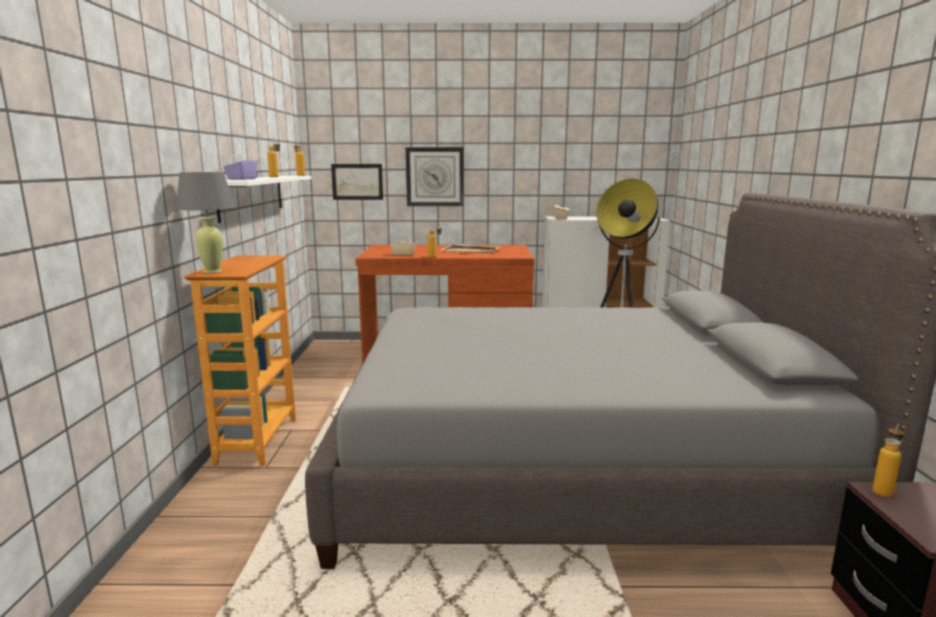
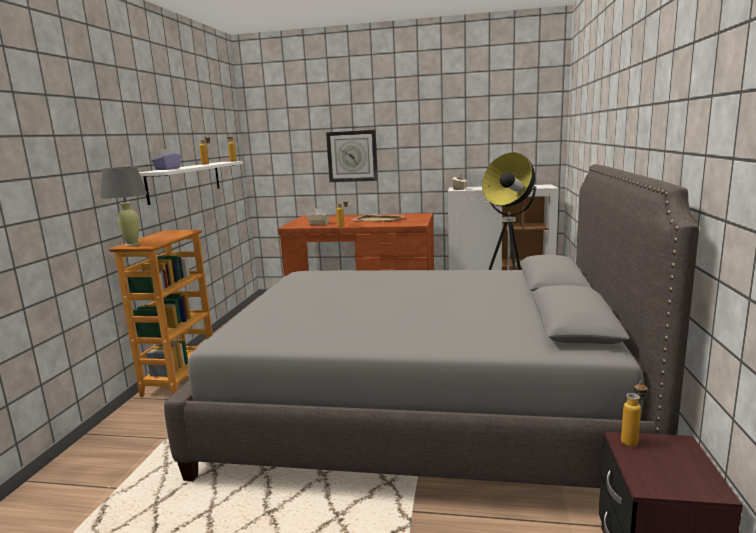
camera: 10 degrees right, 0 degrees up
(357, 182) = (288, 163): picture -> none

